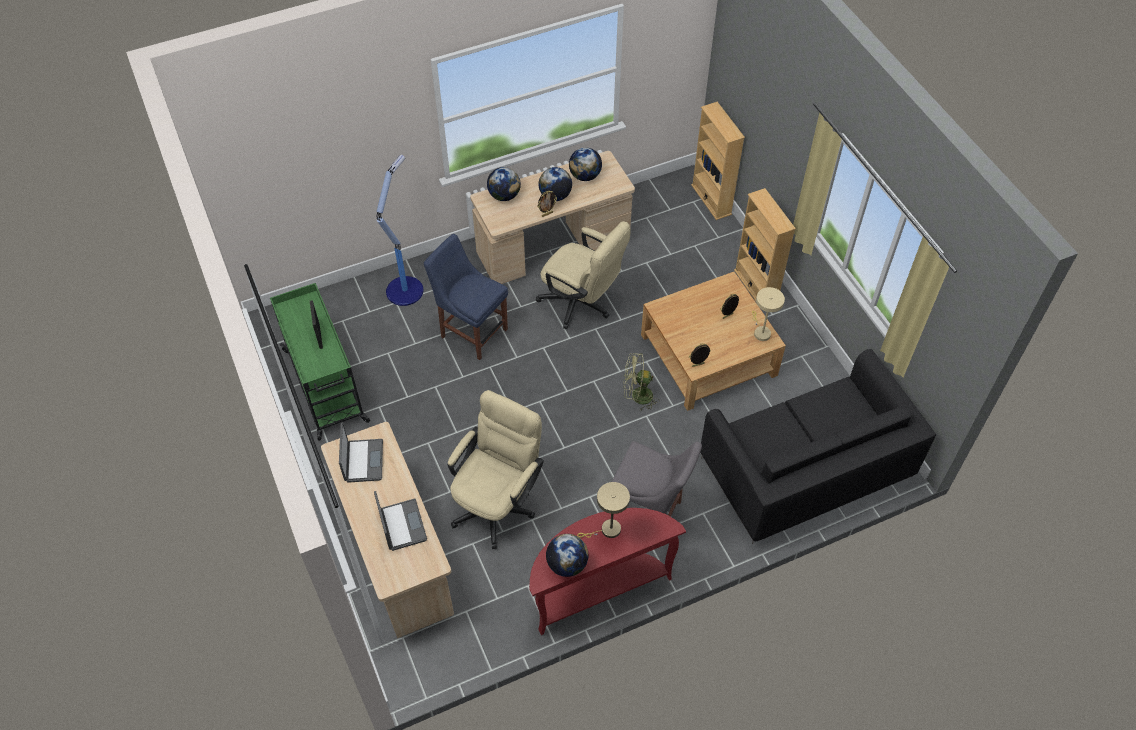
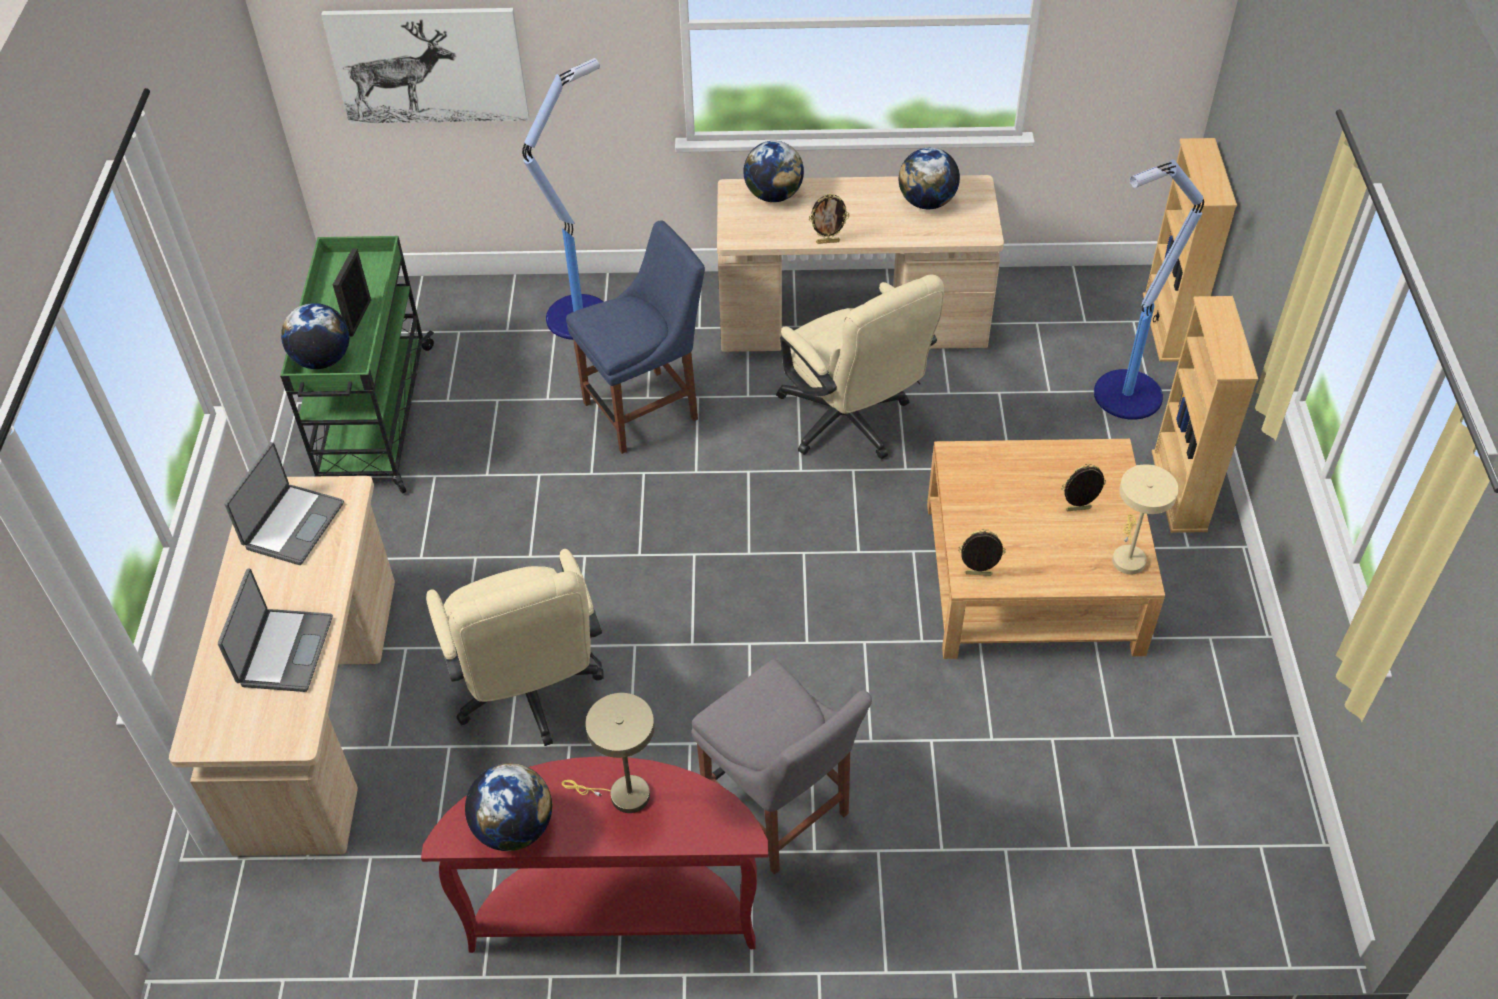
camera: 25 degrees right, 5 degrees down
(302, 182) = (429, 65): none -> picture
(471, 331) = (646, 409): blue chair -> blue chair turned 90 degrees clockwise
(498, 502) = (529, 694): beige office chair -> beige office chair turned 105 degrees clockwise
(555, 196) = (858, 218): globe -> globe (322, 359)
(637, 396) = (865, 603): green fan -> none
(708, 244) = (1125, 396): none -> floor lamp
(805, 468) = (1119, 843): black sofa -> none

